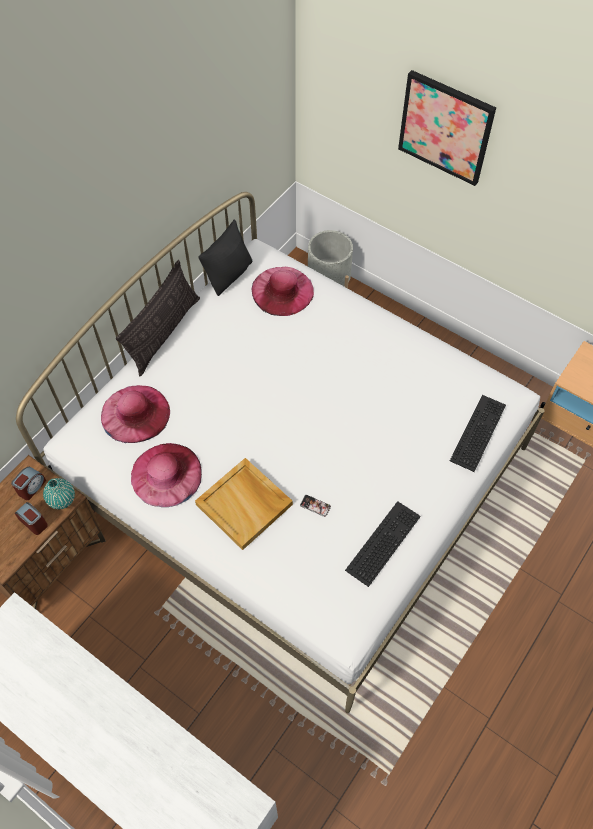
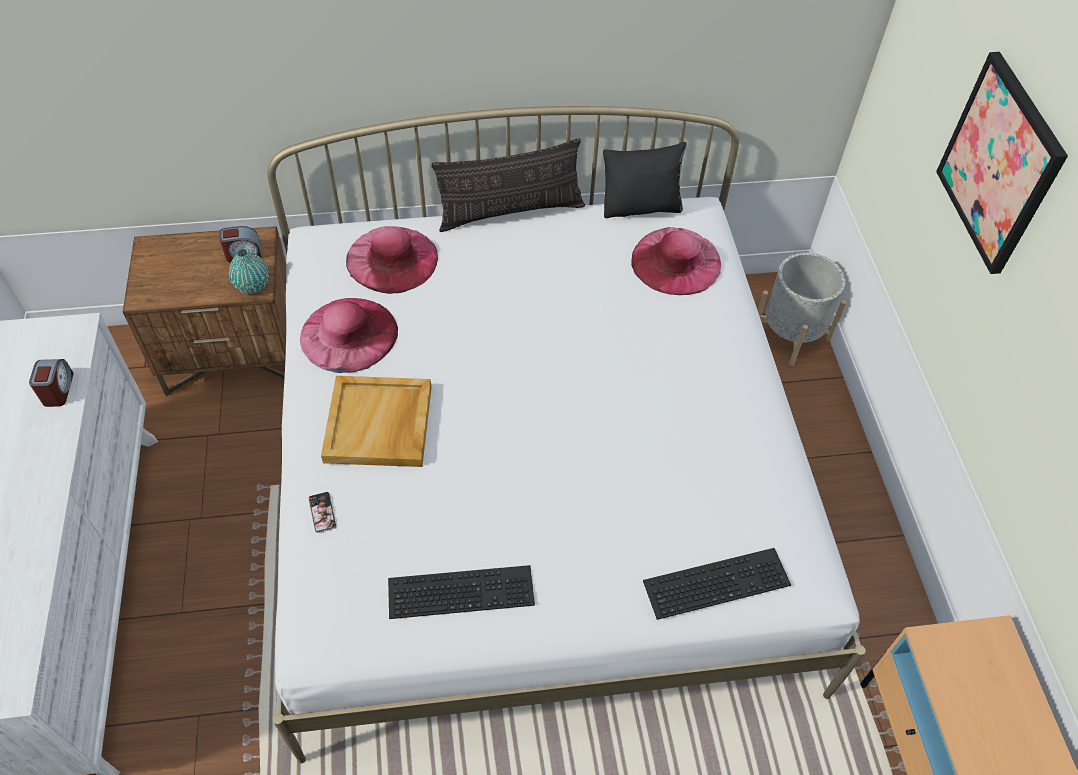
camera: 45 degrees right, 5 degrees down
(34, 522) = (209, 284): alarm clock -> alarm clock (58, 390)
(315, 506) = (442, 489): phone -> phone (322, 512)

